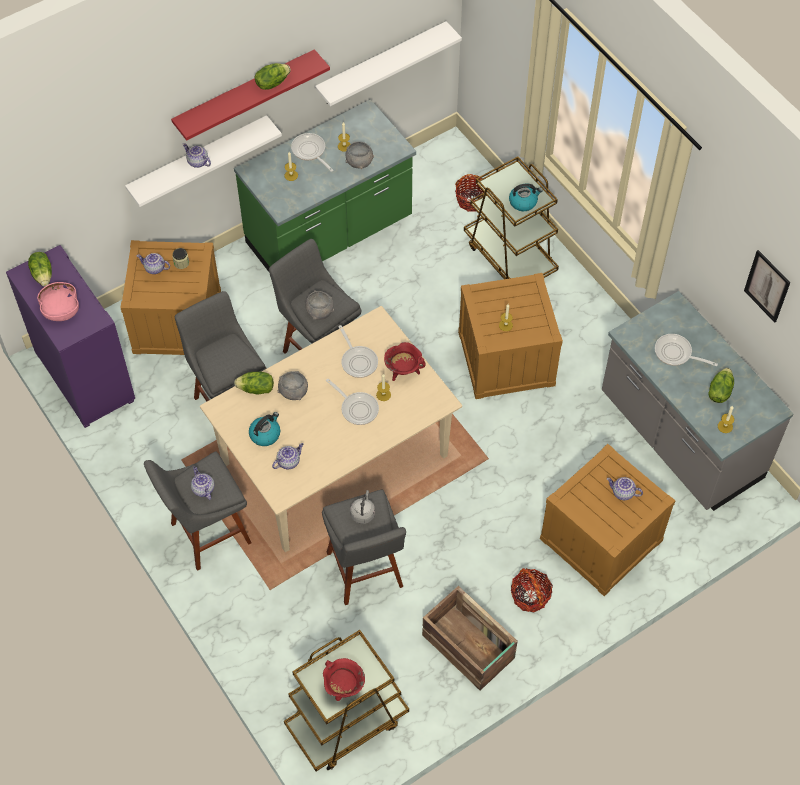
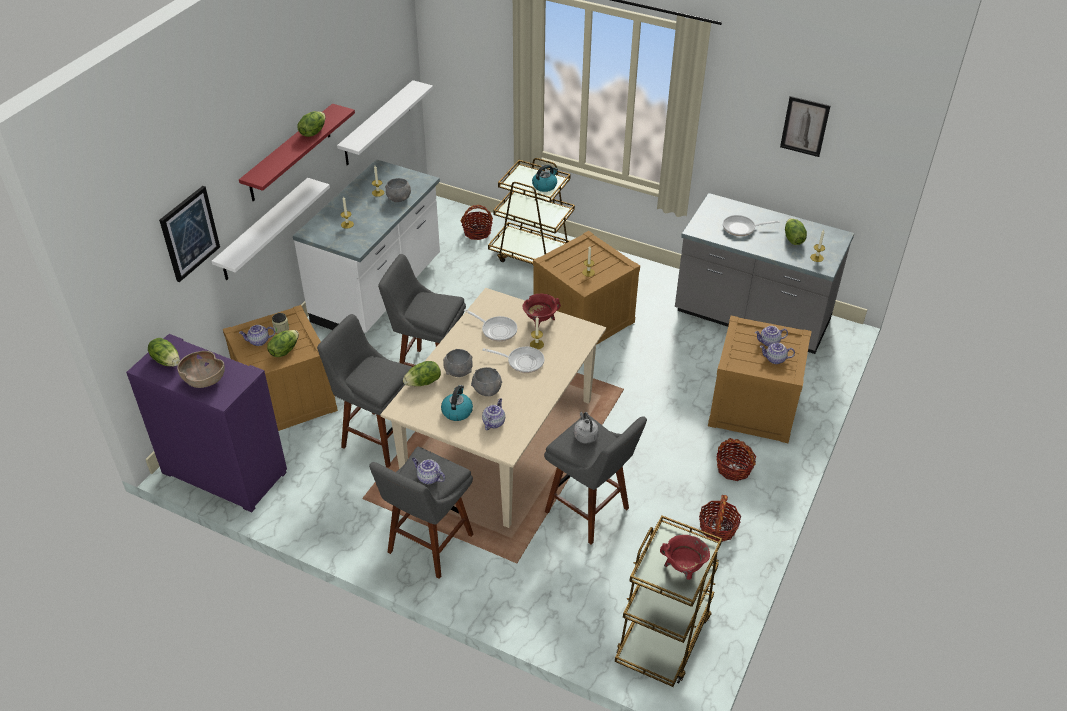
camera: 30 degrees left, 15 degrees down
(61, 310) = (204, 380): pink bowl -> brown bowl
(101, 163) = (189, 233): none -> picture
(170, 289) = (284, 350): none -> lettuce
(197, 162) = (268, 224): teapot -> teapot (775, 359)
(310, 151) = (352, 205): frying pan -> none
(320, 311) = (435, 312): grey bowl -> grey bowl (487, 390)
(330, 233) = (378, 291): green counter -> white counter
(468, 648) = (717, 528): crate -> basket

